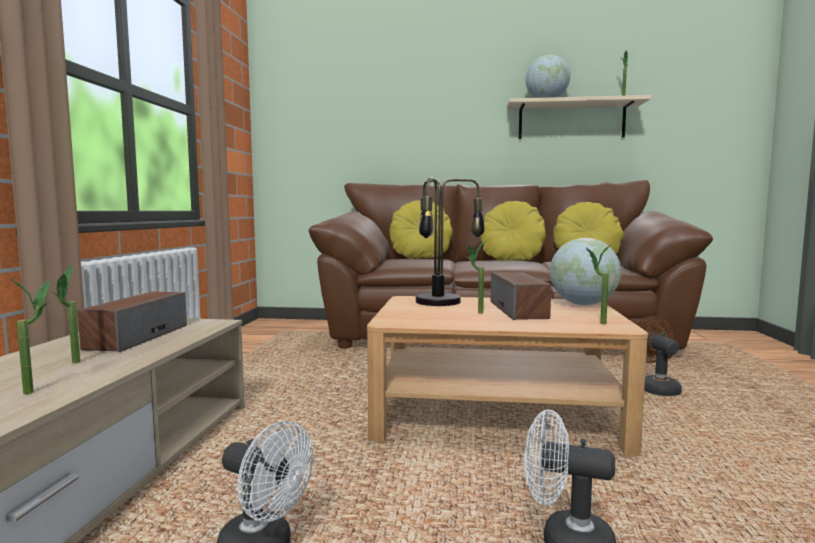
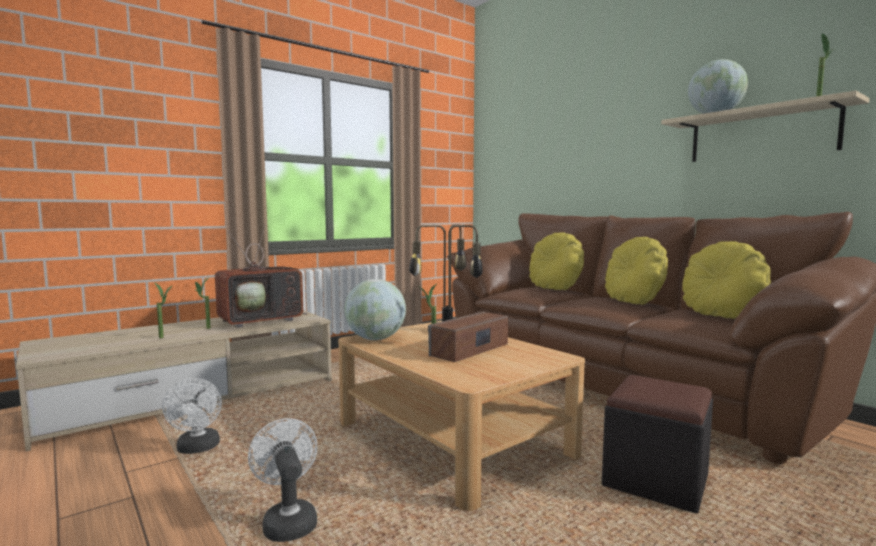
camera: 45 degrees right, 0 degrees up
(137, 337) = (262, 320): speaker -> television
(583, 304) = (545, 358): globe -> globe (375, 339)
(596, 323) = (473, 374): potted plant -> none
(655, 388) = (655, 480): brown fan -> black ottoman

